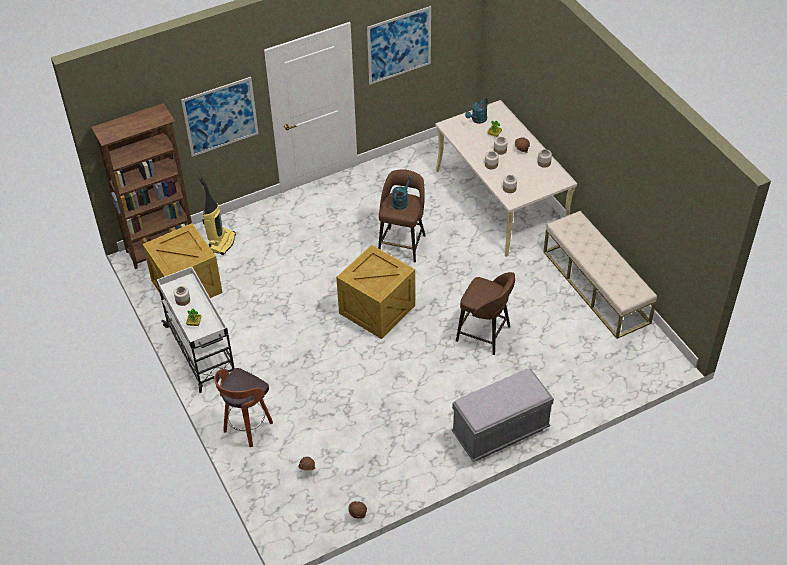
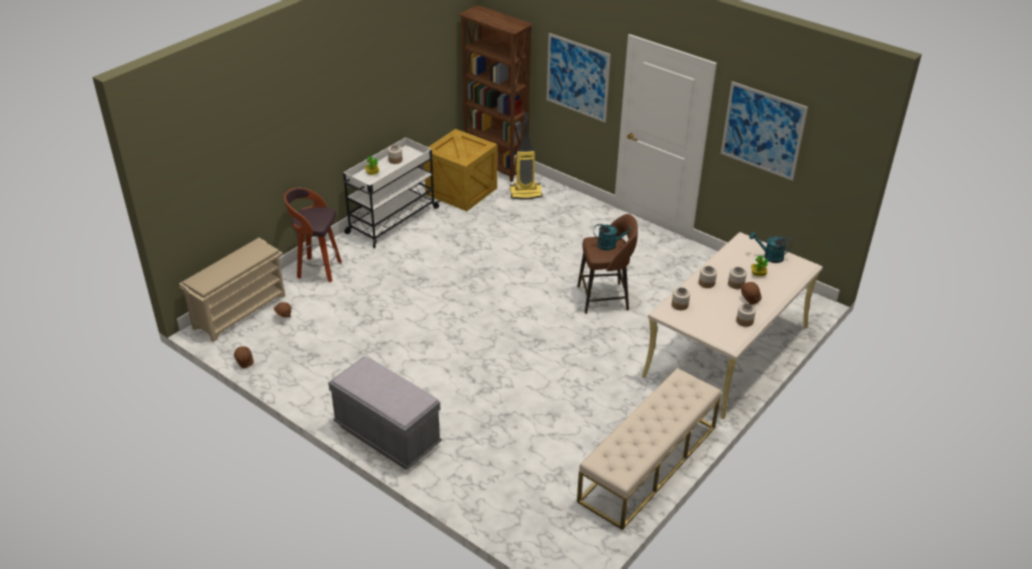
camera: 65 degrees right, 10 degrees down
(277, 504) = (240, 311): none -> beige shoe rack
(376, 309) = (503, 305): crate -> none
(484, 334) = (516, 389): brown stool -> none

